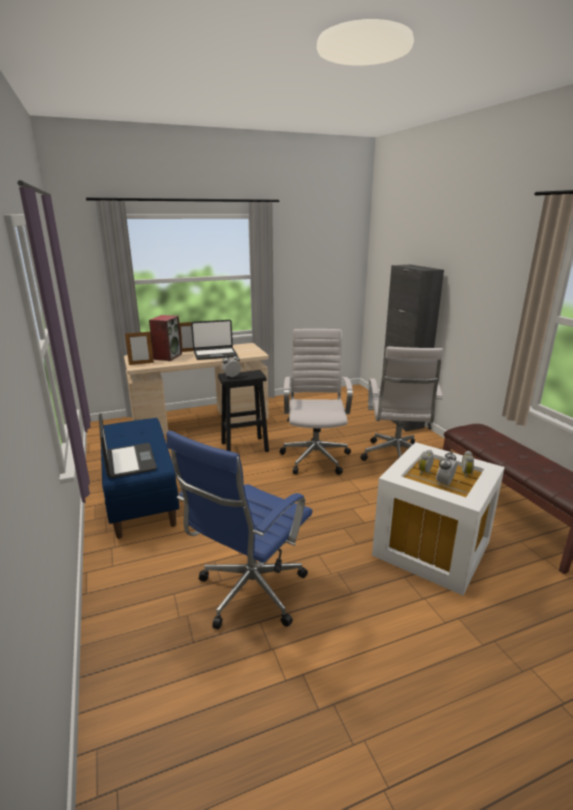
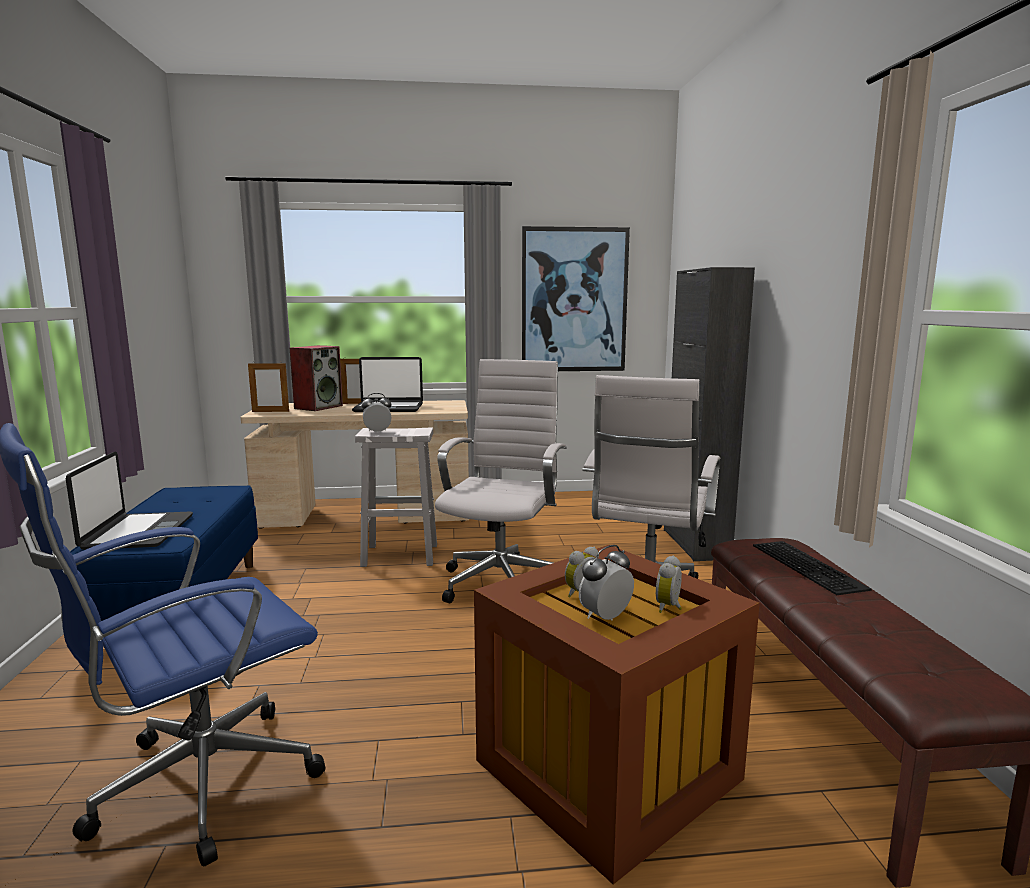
camera: 15 degrees right, 10 degrees down
(243, 447) = (398, 555): black stool -> white stool
(313, 274) = (574, 300): none -> picture
(432, 550) = (607, 773): white storage box -> brown storage box
(499, 439) = (810, 566): none -> keyboard

